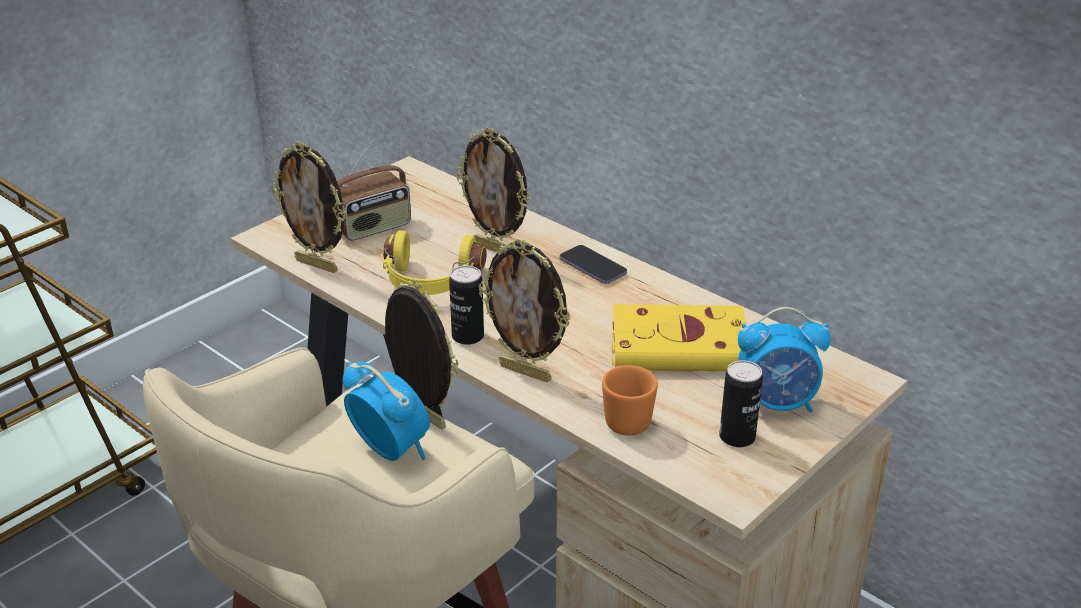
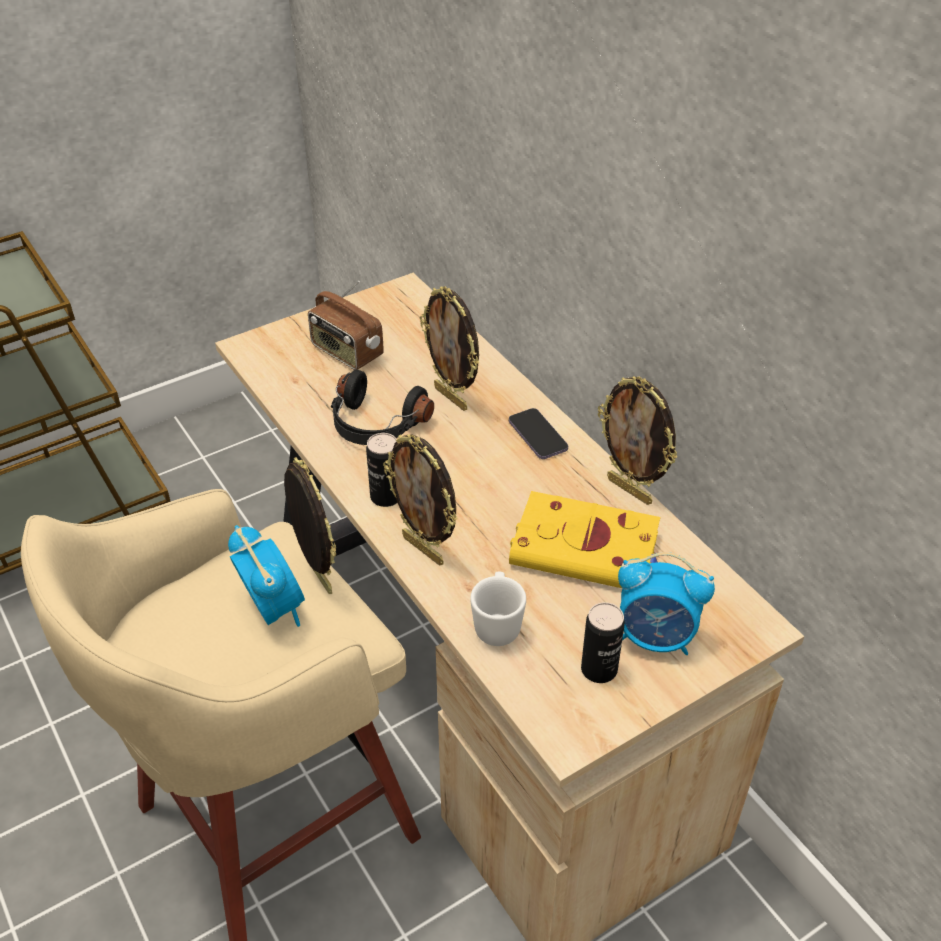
camera: 15 degrees right, 10 degrees up
(318, 265) = (280, 388): picture frame -> picture frame (630, 490)
(372, 228) = (346, 352): radio -> radio turned 60 degrees clockwise
(430, 282) = (375, 426): yellow headphones -> black headphones
(625, 418) = (497, 624): orange mug -> white mug

